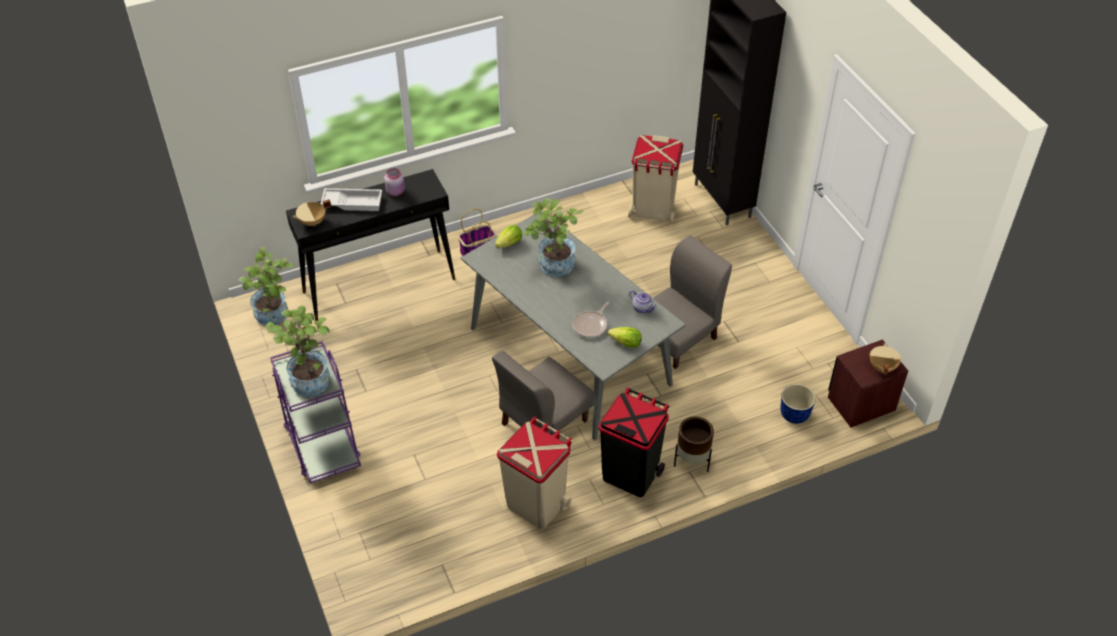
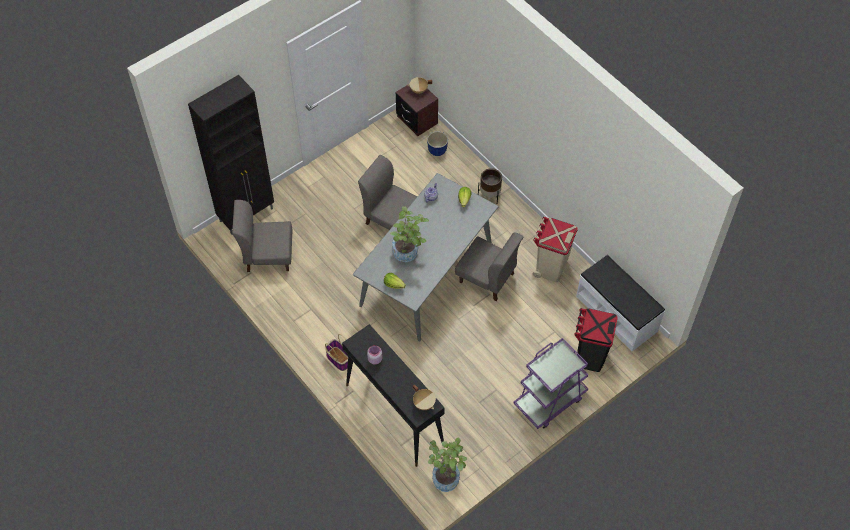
camera: 105 degrees left, 10 degrees up
(309, 377) = (556, 364): potted plant -> none
(353, 202) = (394, 384): white tray -> none
(423, 568) = (617, 313): none -> white bench
(591, 325) = (455, 221): frying pan -> none
(630, 474) = (511, 224): black trash can -> black trash can (589, 356)
(653, 211) = (267, 255): beige trash can -> grey chair

